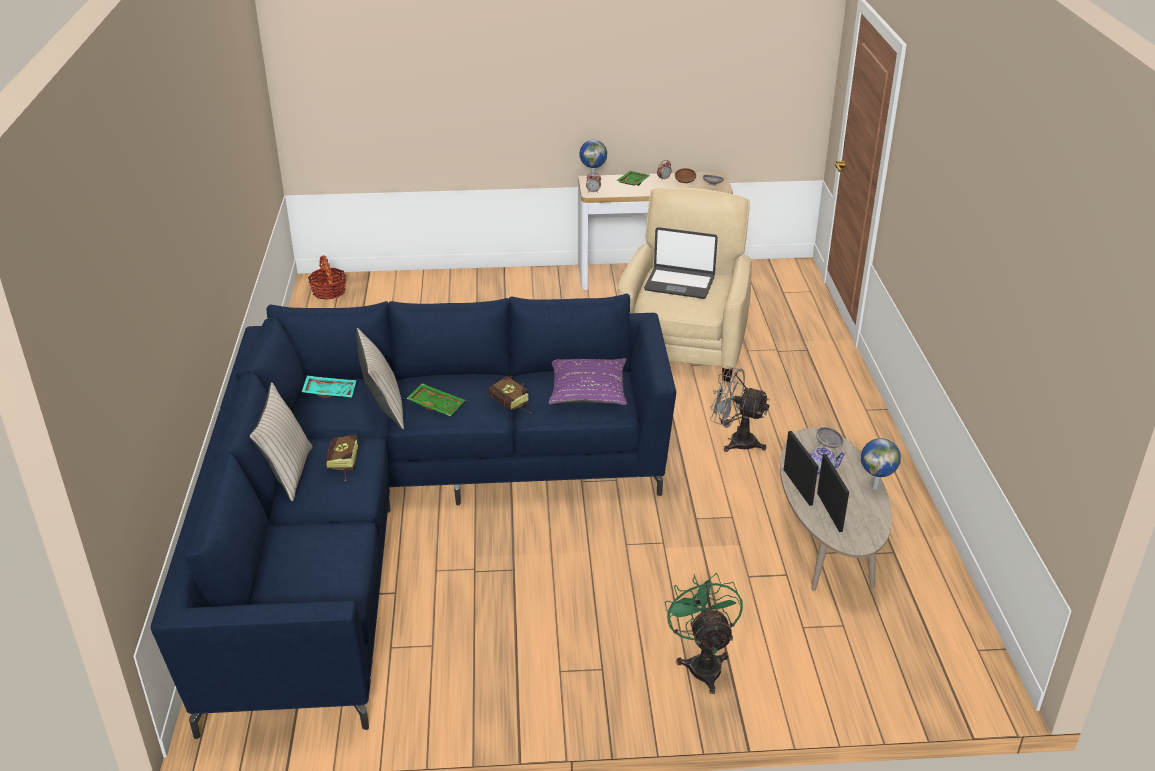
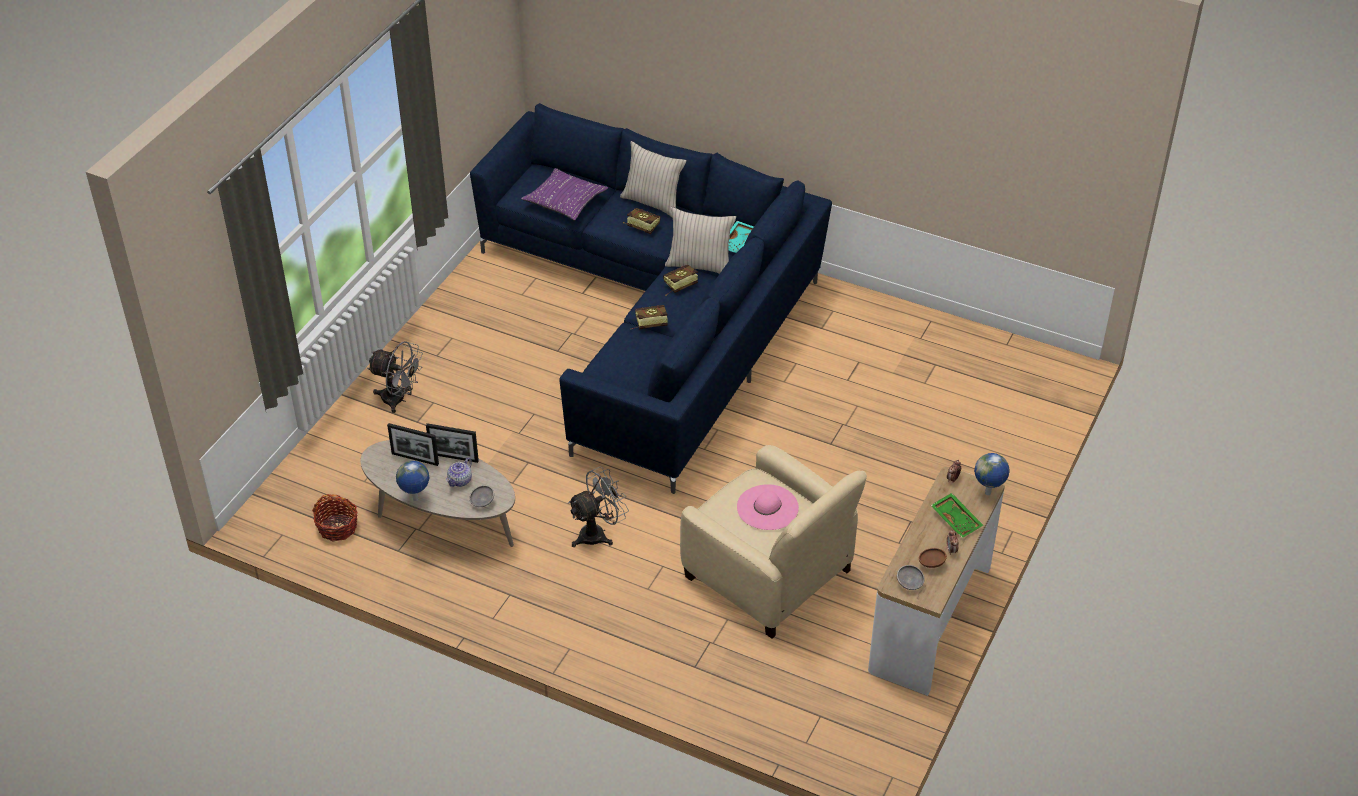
camera: 120 degrees right, 10 degrees up
(329, 292) = (1042, 370): basket -> basket (337, 527)
(437, 405) = (677, 286): green tray -> book
(587, 391) = (632, 367): purple pillow -> purple pillow (565, 201)
(679, 283) = (767, 507): laptop -> pink hat
(703, 663) = (399, 400): green fan -> grey fan

